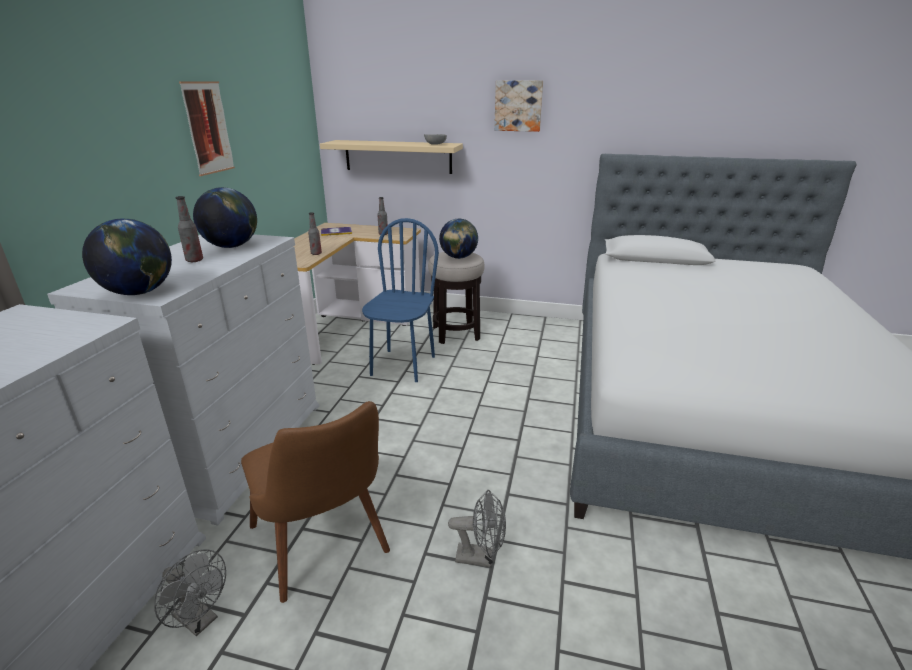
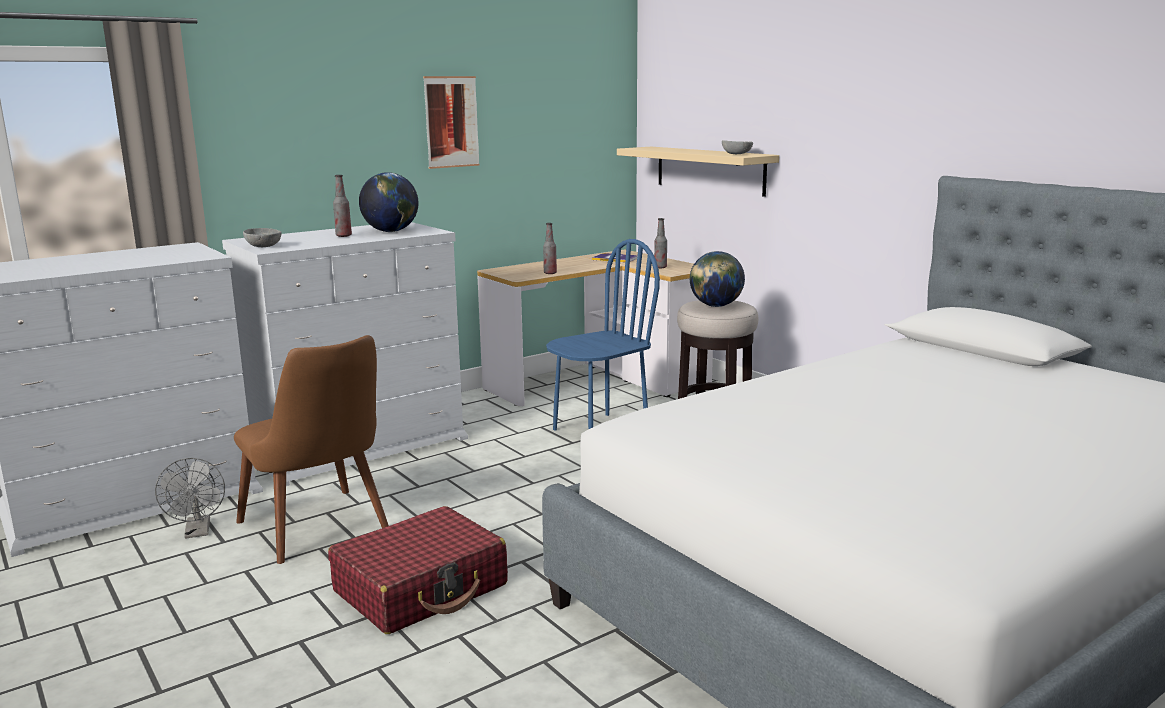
camera: 40 degrees right, 10 degrees down
(139, 293) = (264, 246): globe -> grey bowl
(327, 550) = (322, 532): brown chair -> brown chair turned 45 degrees counterclockwise
(480, 557) = (421, 588): grey fan -> red suitcase
(518, 106) = (845, 104): picture -> none

